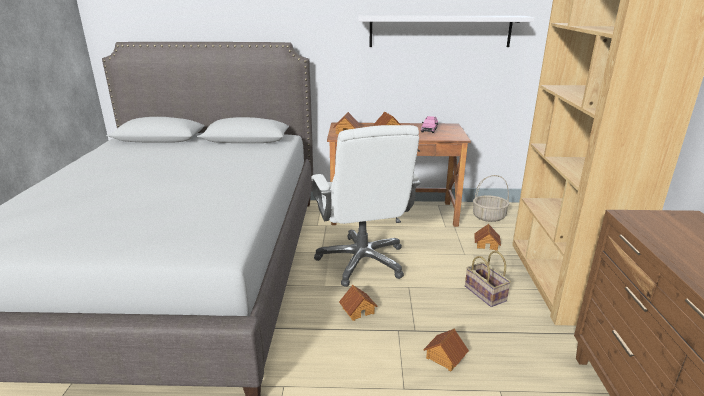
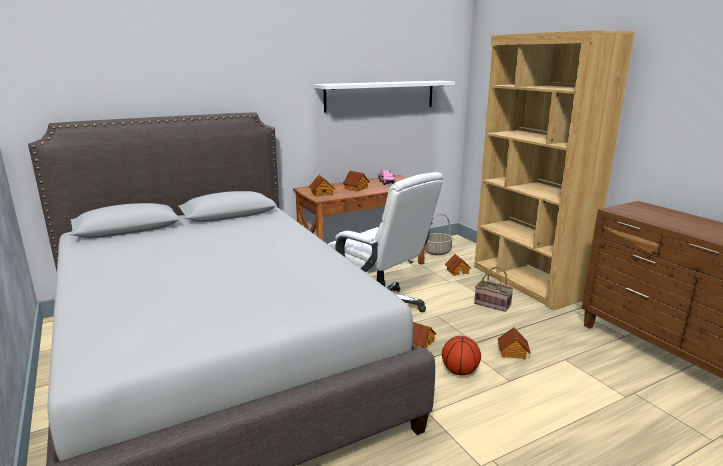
camera: 30 degrees left, 5 degrees down
(362, 356) = (460, 372): none -> basketball

